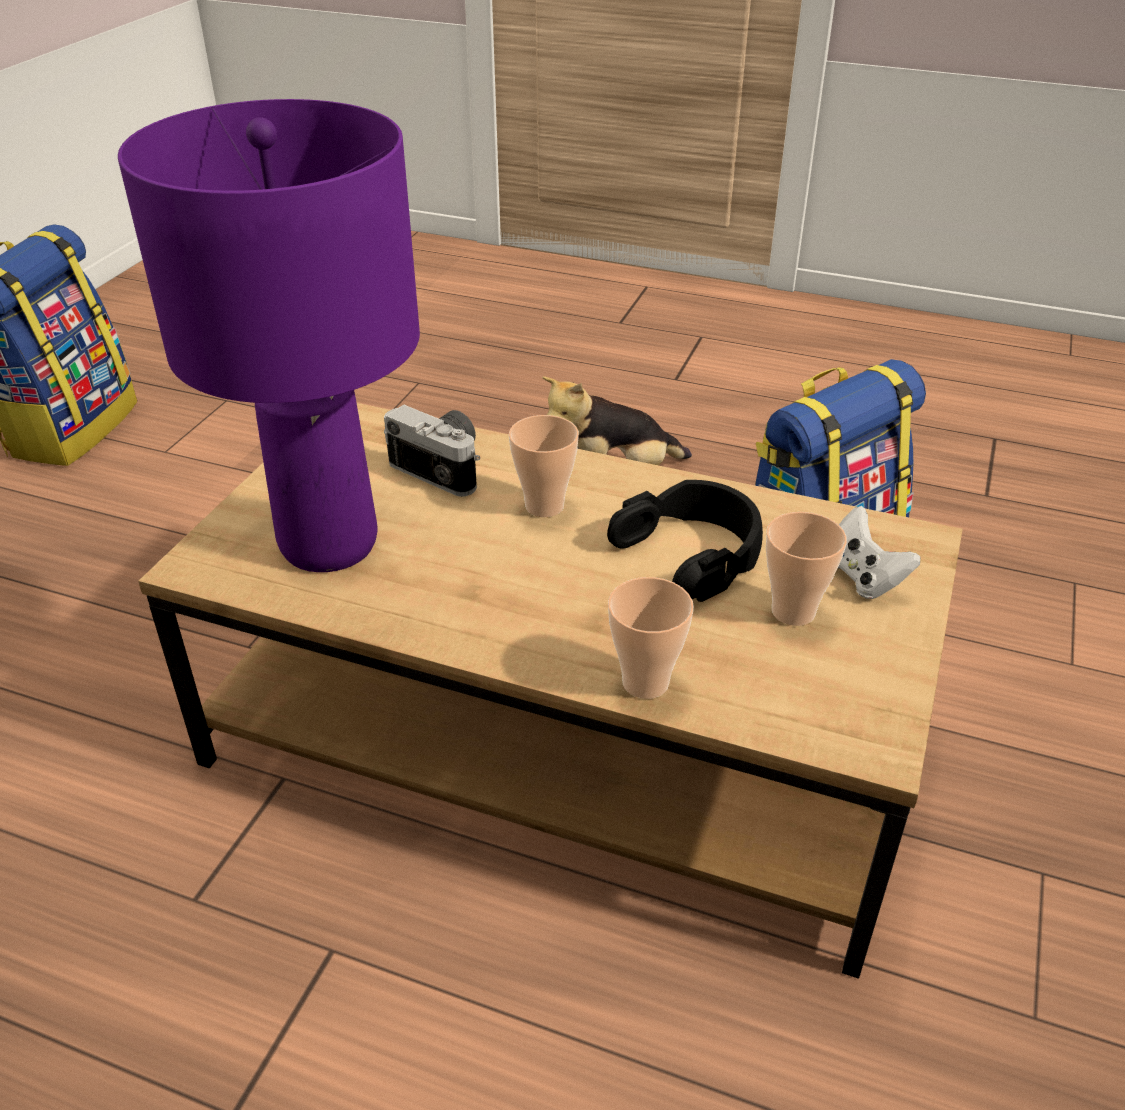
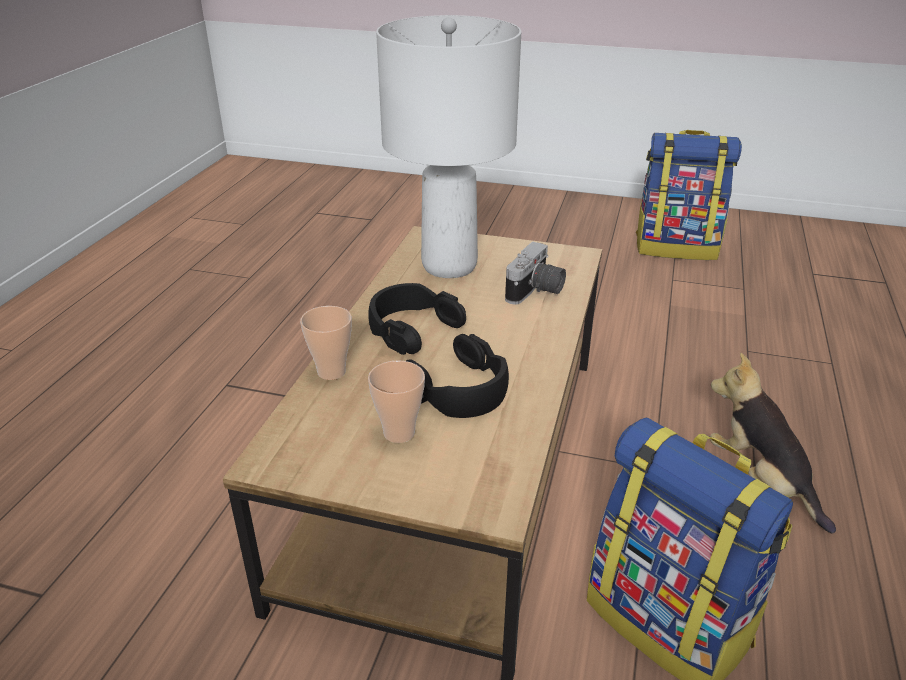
camera: 85 degrees right, 5 degrees down
(330, 545) = (448, 266): purple table lamp -> white table lamp
(526, 593) = (411, 328): none -> black headphones
(544, 506) = (502, 329): cup -> none
(862, 576) = (443, 470): white game controller -> none

